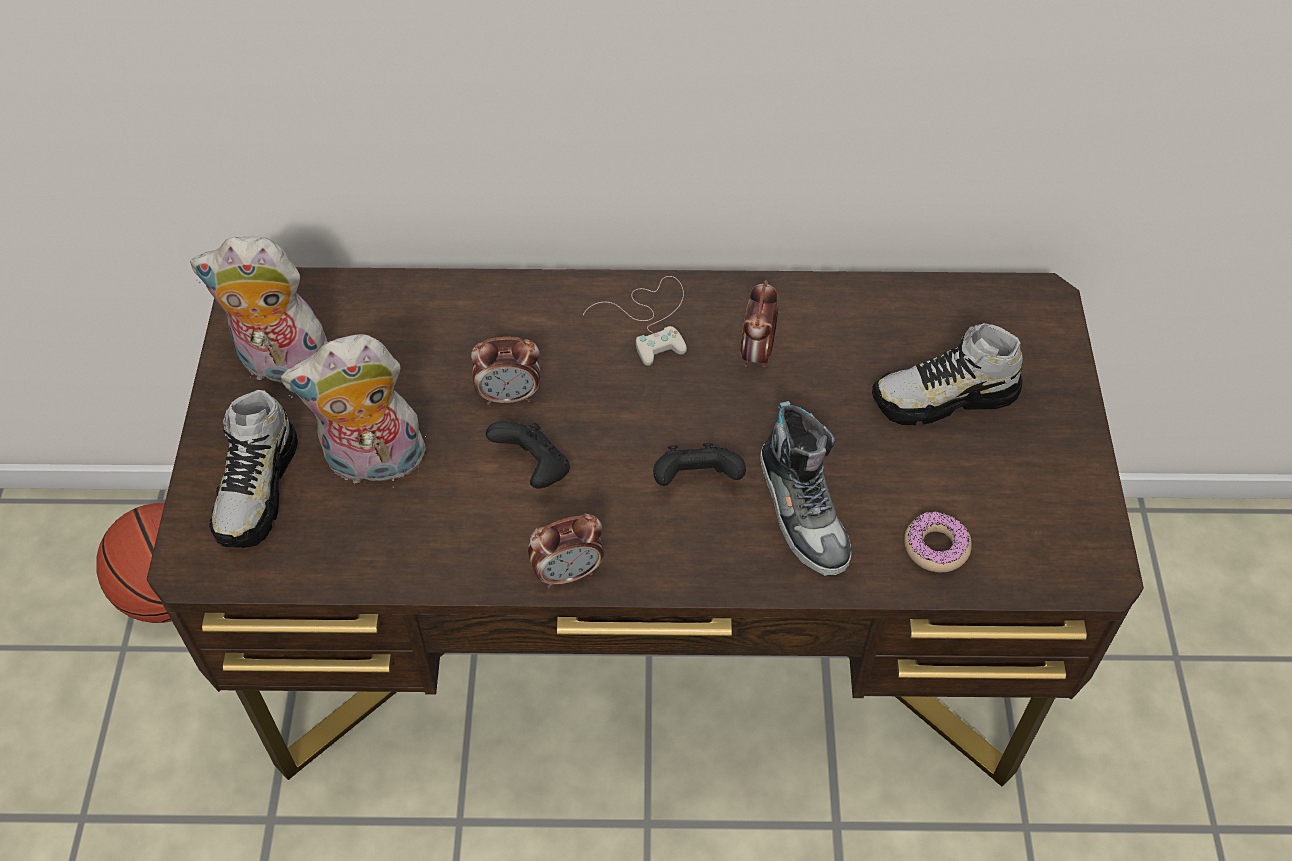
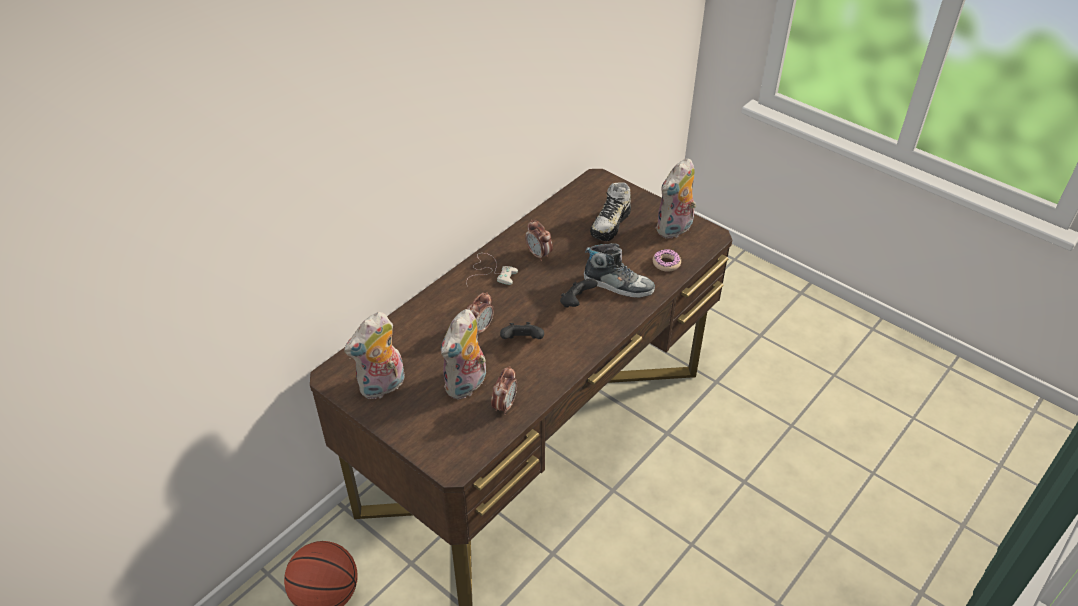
camera: 50 degrees left, 10 degrees down
(258, 489) = (439, 427): shoe -> none
(568, 572) = (579, 358): alarm clock -> alarm clock (504, 405)
(1042, 502) = (675, 230): none -> plush toy

